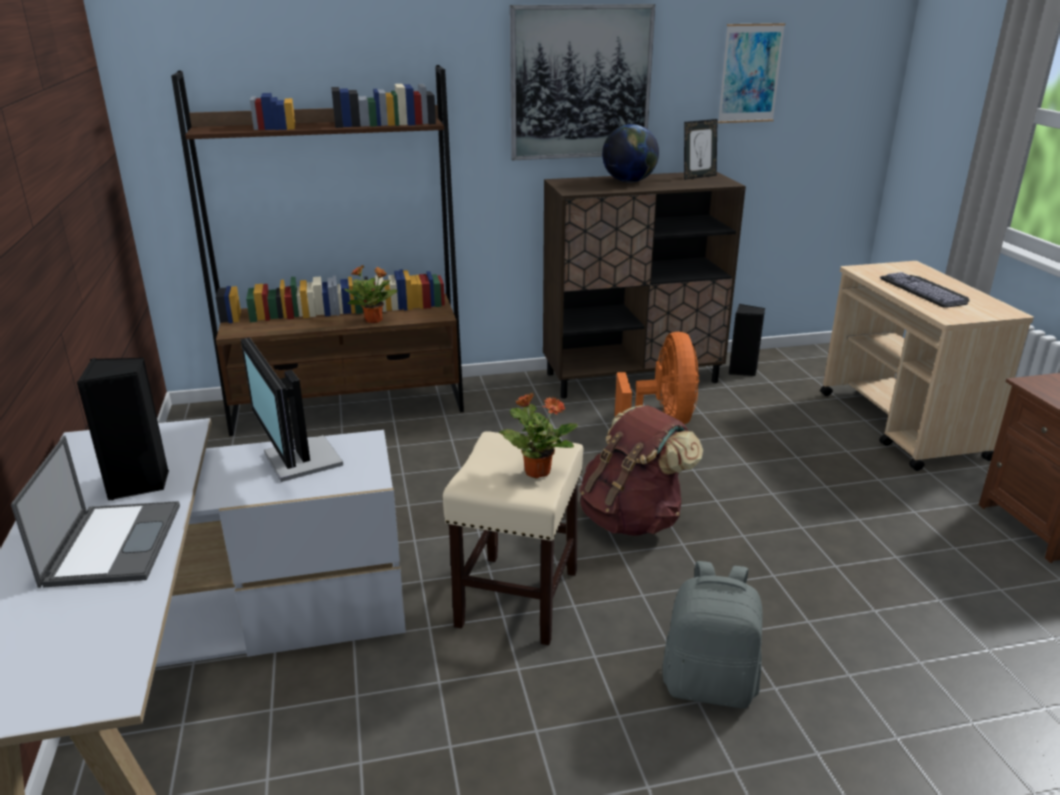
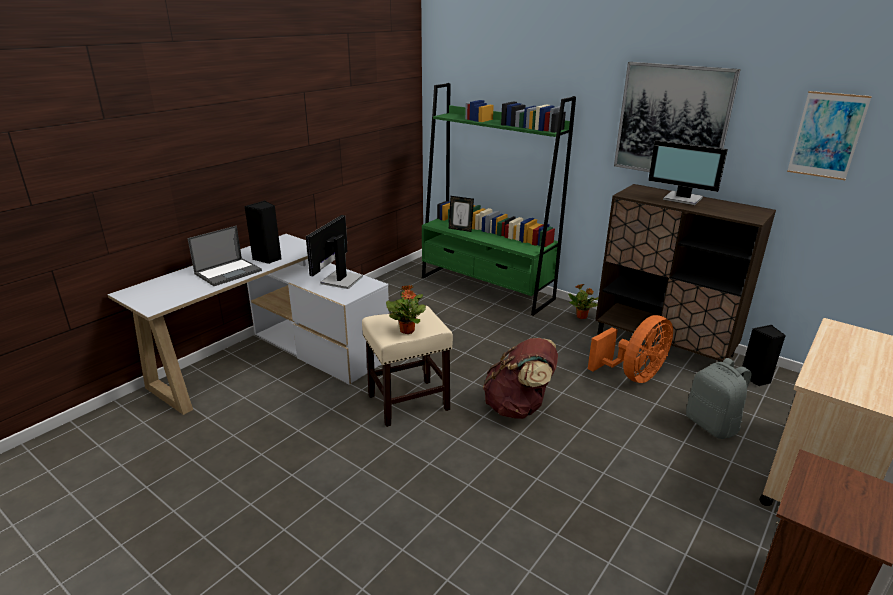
camera: 50 degrees right, 0 degrees up
(349, 407) = (486, 288): brown bookcase -> green bookcase
(374, 320) = (497, 241): potted plant -> potted plant (582, 317)
(629, 181) = (683, 199): globe -> monitor
(698, 177) = (745, 209): picture frame -> picture frame (460, 229)
(709, 684) = (414, 490): grey backpack -> grey backpack (712, 425)
(927, 290) = (855, 362): keyboard -> none

